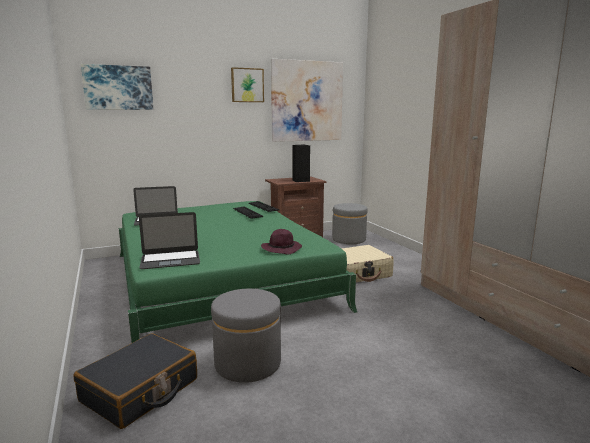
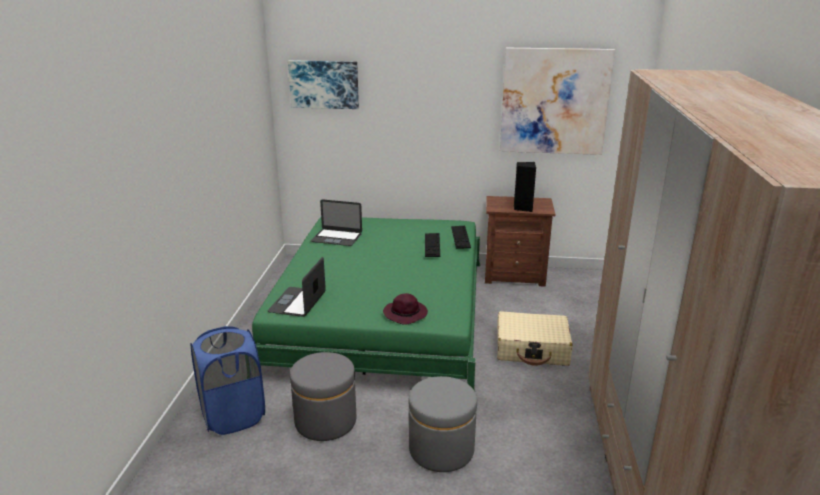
camera: 30 degrees right, 10 degrees up
(140, 391) = (233, 416): black suitcase -> blue laundry basket
(170, 259) = (297, 302): laptop -> laptop turned 90 degrees clockwise
(247, 85) = (471, 81): picture -> none
(349, 239) = (581, 292): grey ottoman -> grey ottoman (441, 449)

